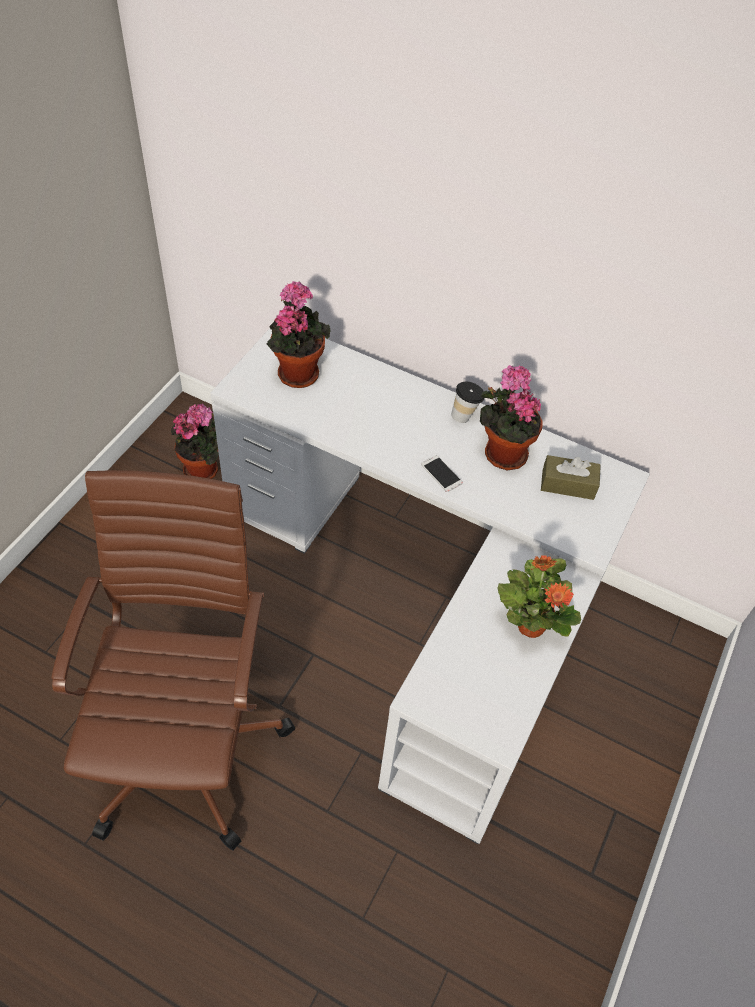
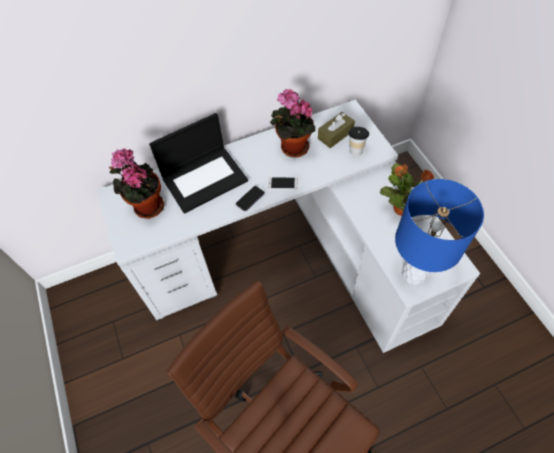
camera: 45 degrees left, 5 degrees up
(204, 469) = (114, 312): potted plant -> none
(379, 398) = (205, 178): none -> laptop
(390, 456) = (250, 199): none -> phone
(443, 689) = (413, 274): none -> blue table lamp
(465, 416) = (253, 148): cup -> cup (356, 149)

